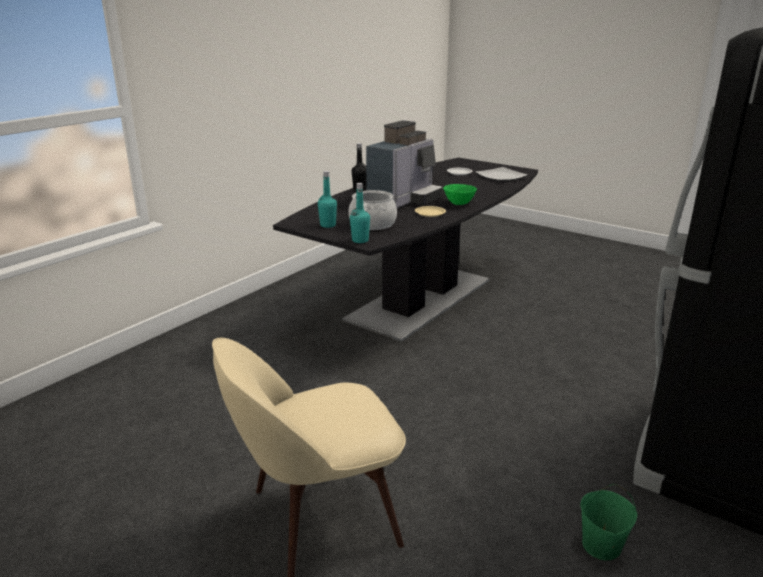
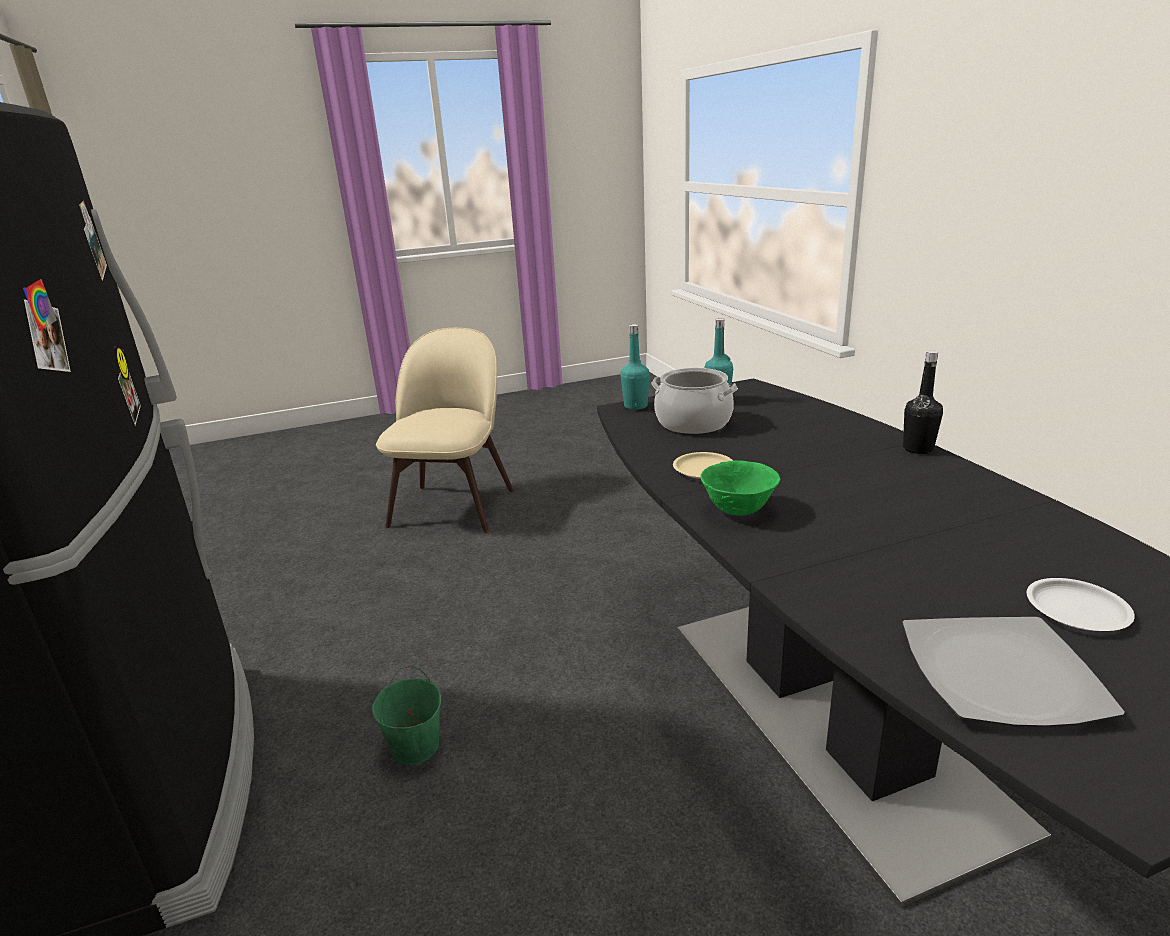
camera: 125 degrees right, 0 degrees up
(404, 200) = (809, 469): coffee machine -> none
(601, 546) = (245, 607): green bucket -> green bucket (415, 746)

